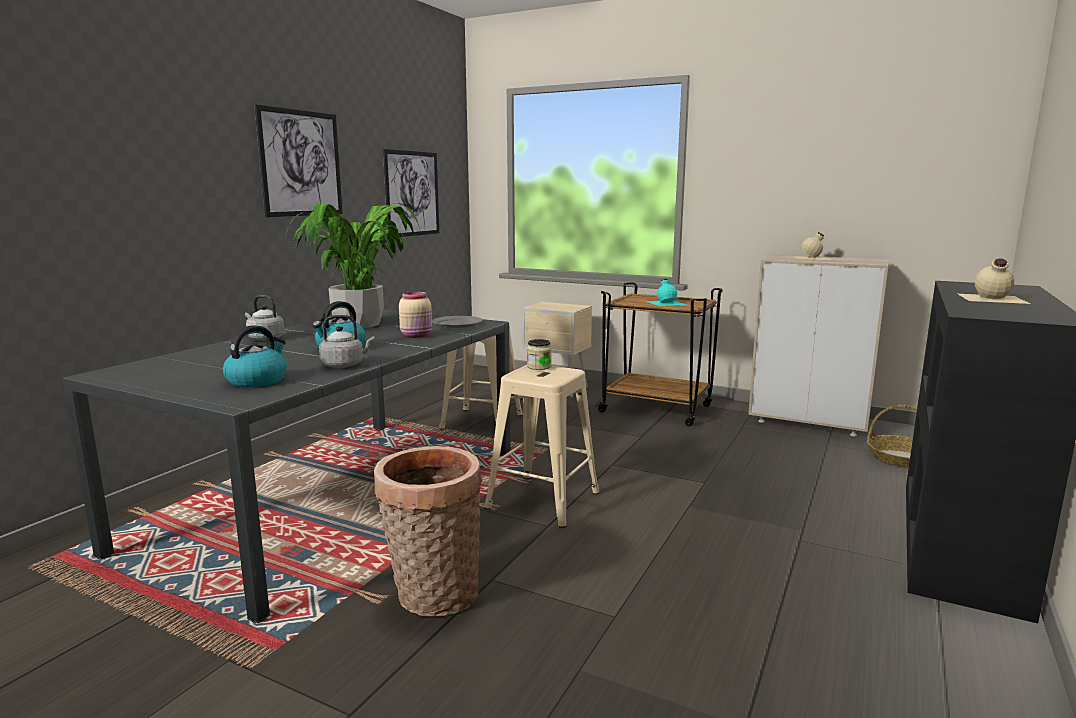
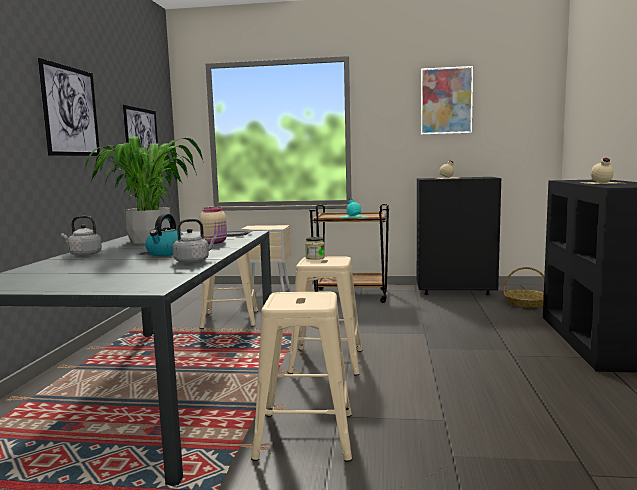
camera: 20 degrees left, 5 degrees down
(257, 380) = (137, 276): kettle -> none
(433, 596) = (305, 436): basket -> beige stool
(810, 422) = (456, 291): beige cabinet -> black cabinet
(828, 141) = (446, 101): none -> picture

